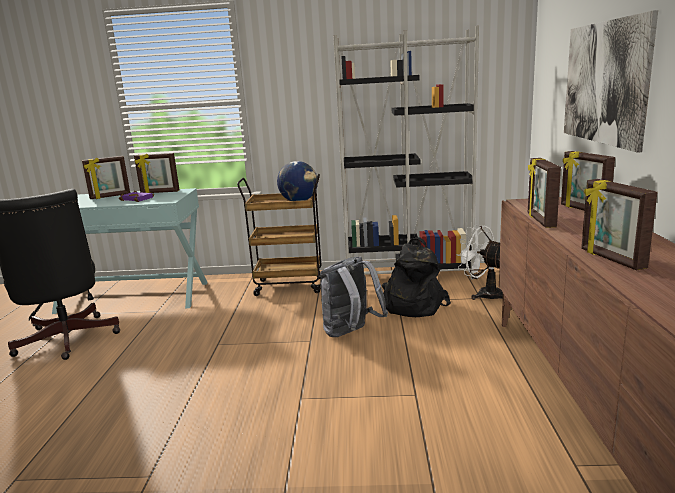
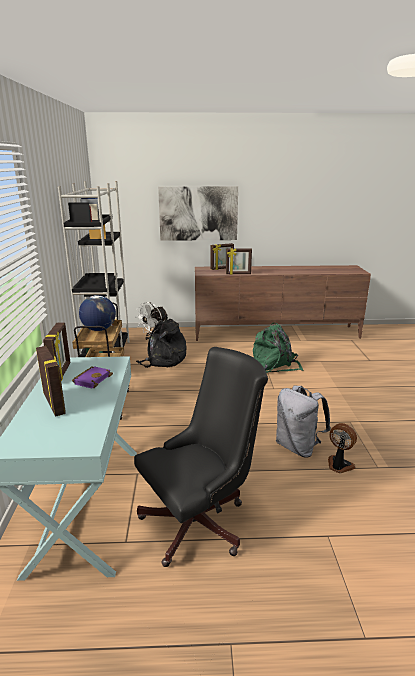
camera: 95 degrees left, 5 degrees up
(55, 438) = (339, 466): none -> fan
(351, 333) = (200, 377): grey backpack -> grey backpack (298, 447)
(397, 407) = (275, 366): none -> green backpack
(611, 259) = (288, 272): picture frame -> none

